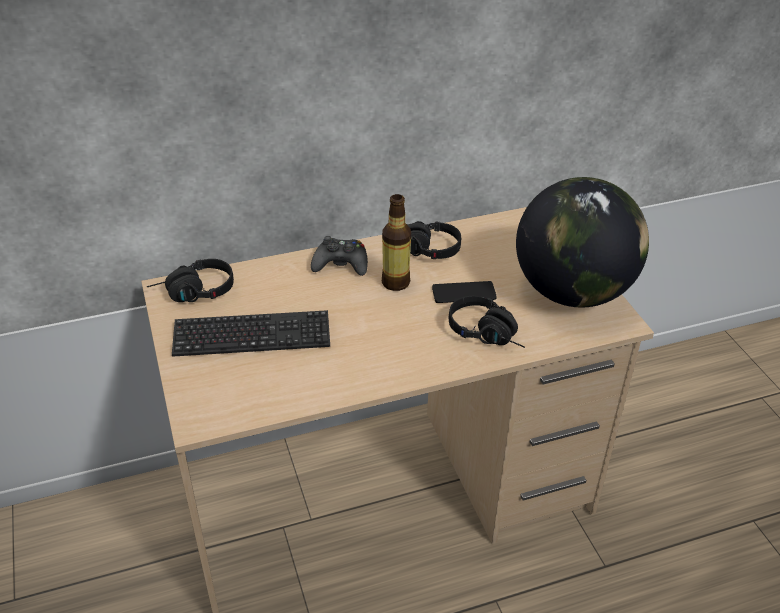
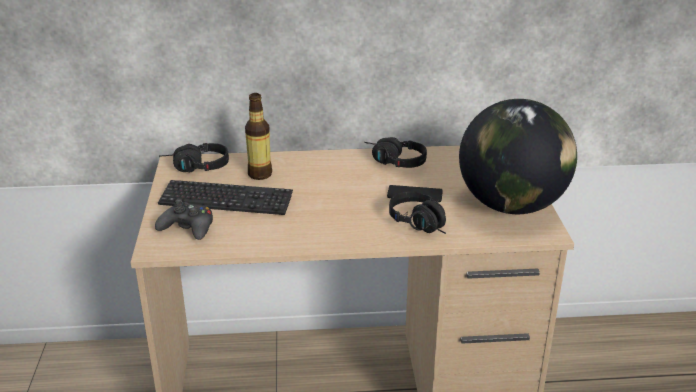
camera: 15 degrees right, 10 degrees down
(341, 264) = (321, 163): black game controller -> black game controller (188, 228)
(395, 282) = (360, 180): bottle -> bottle (260, 174)

